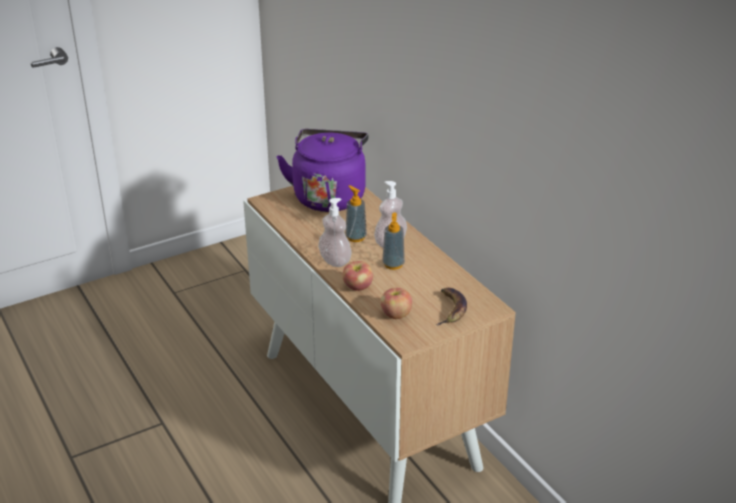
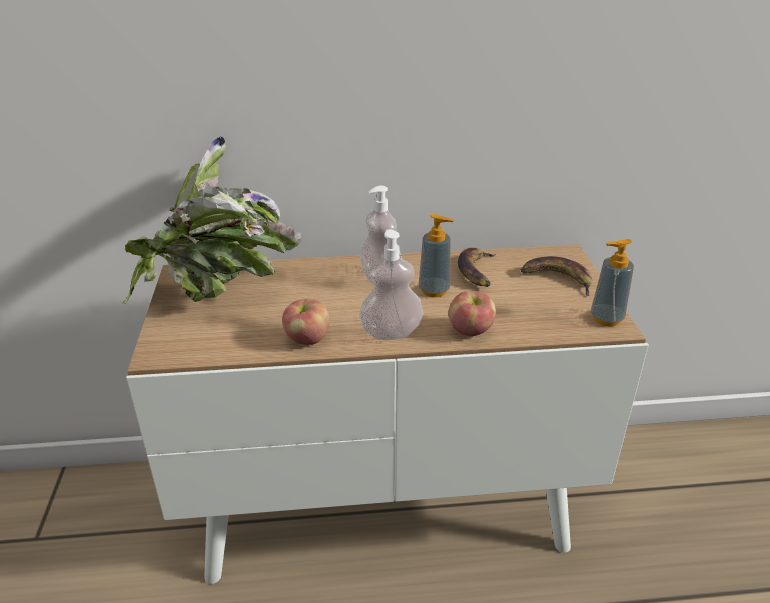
camera: 65 degrees left, 0 degrees up
(329, 196) = (216, 294): purple kettle -> potted plant
(356, 237) = (345, 300): soap dispenser -> soap dispenser (606, 318)
(396, 314) = (552, 318): apple -> apple (307, 339)
(432, 275) = (477, 271): none -> banana

